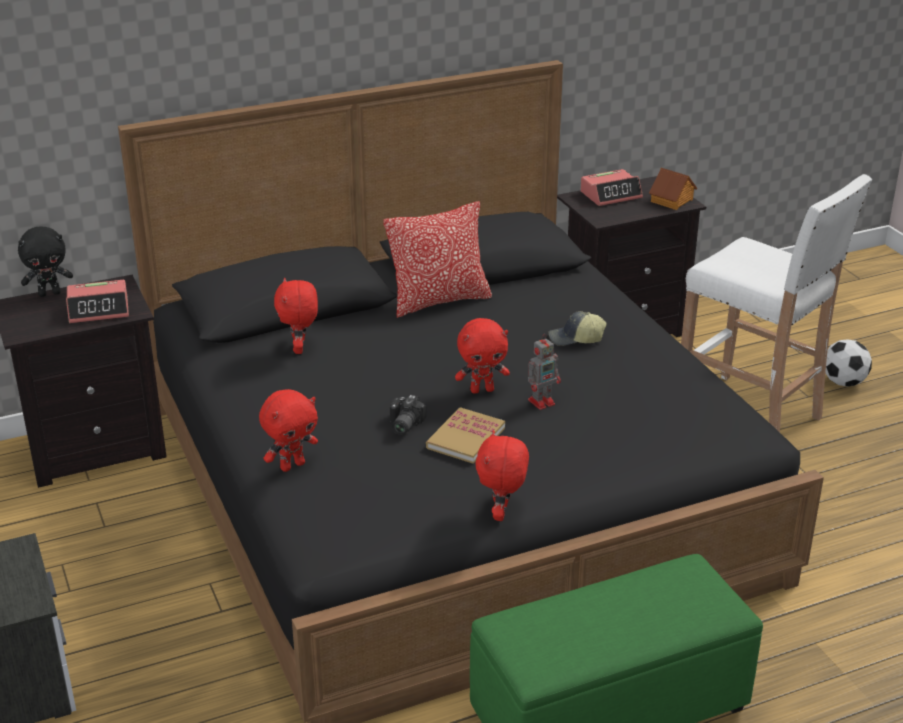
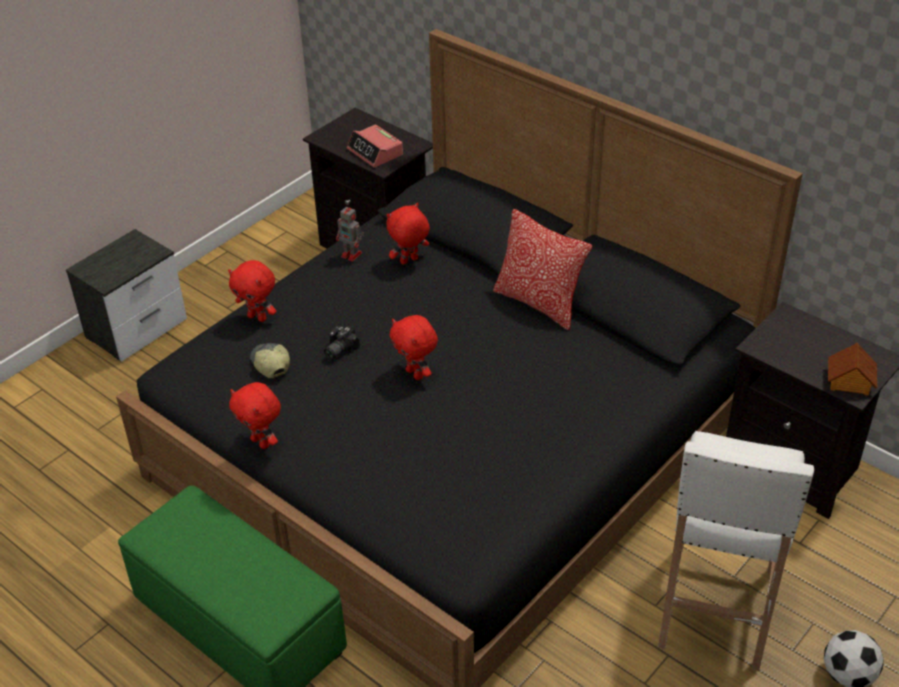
camera: 65 degrees right, 10 degrees up
(50, 293) = (381, 124): black plush toy -> none
(403, 425) = (338, 350): camera -> camera turned 45 degrees counterclockwise
(465, 438) = (341, 388): book -> none
(502, 514) = (261, 442): red plush toy -> red plush toy turned 120 degrees counterclockwise
(542, 401) = (421, 413): toy robot -> toy robot (352, 255)
(575, 339) = (536, 402): cap -> cap (270, 364)
(611, 195) = (818, 336): alarm clock -> none

